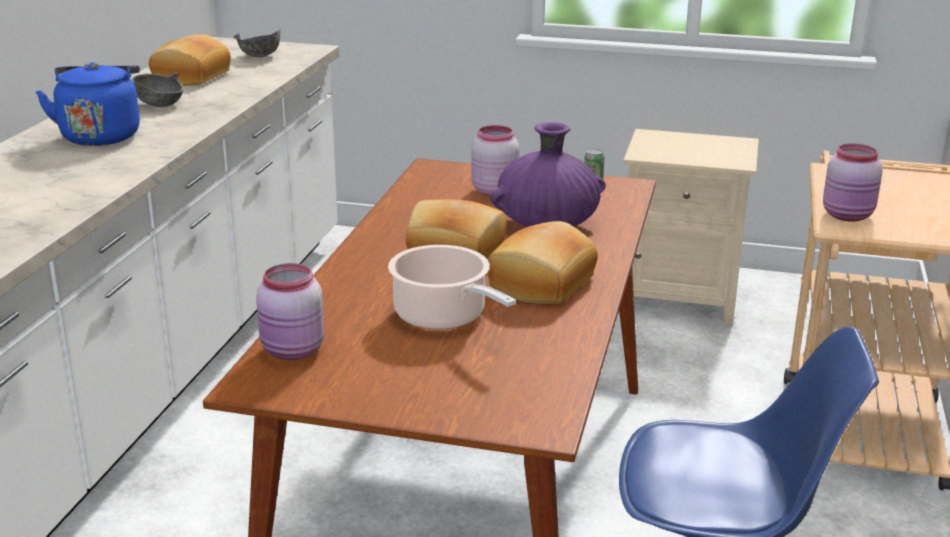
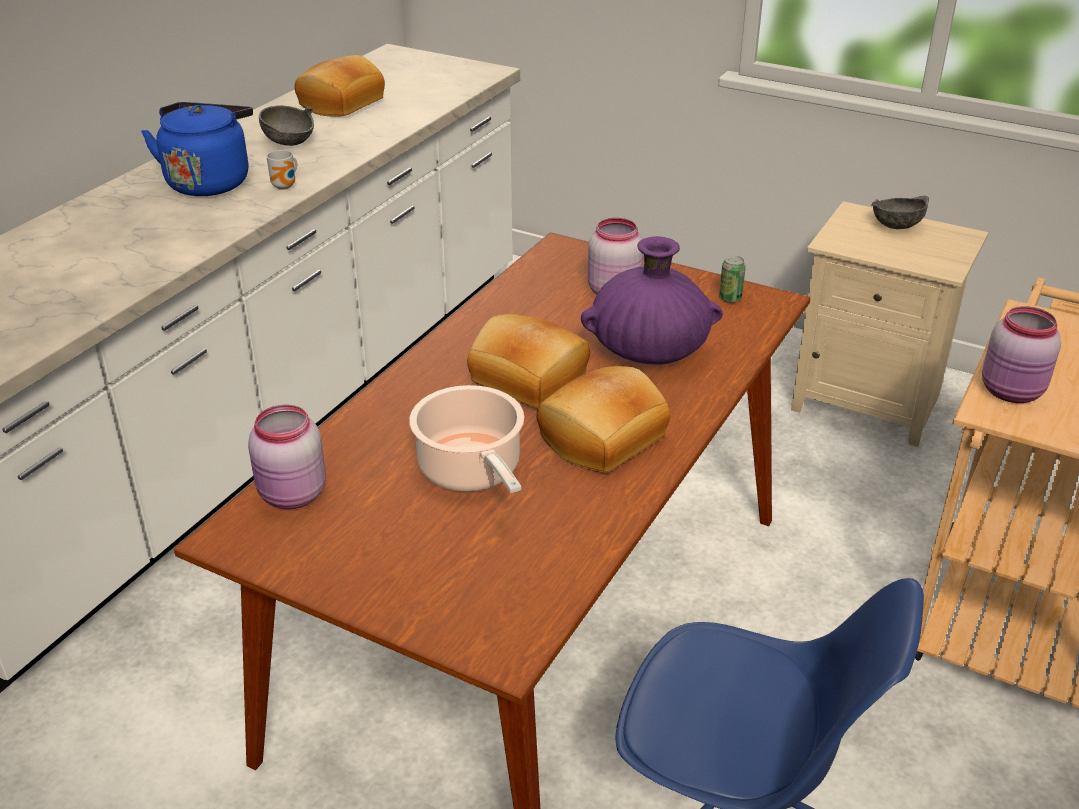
camera: 15 degrees right, 10 degrees up
(176, 133) = (286, 186): none -> mug
(259, 56) = (427, 78): grey bowl -> grey bowl (896, 226)

